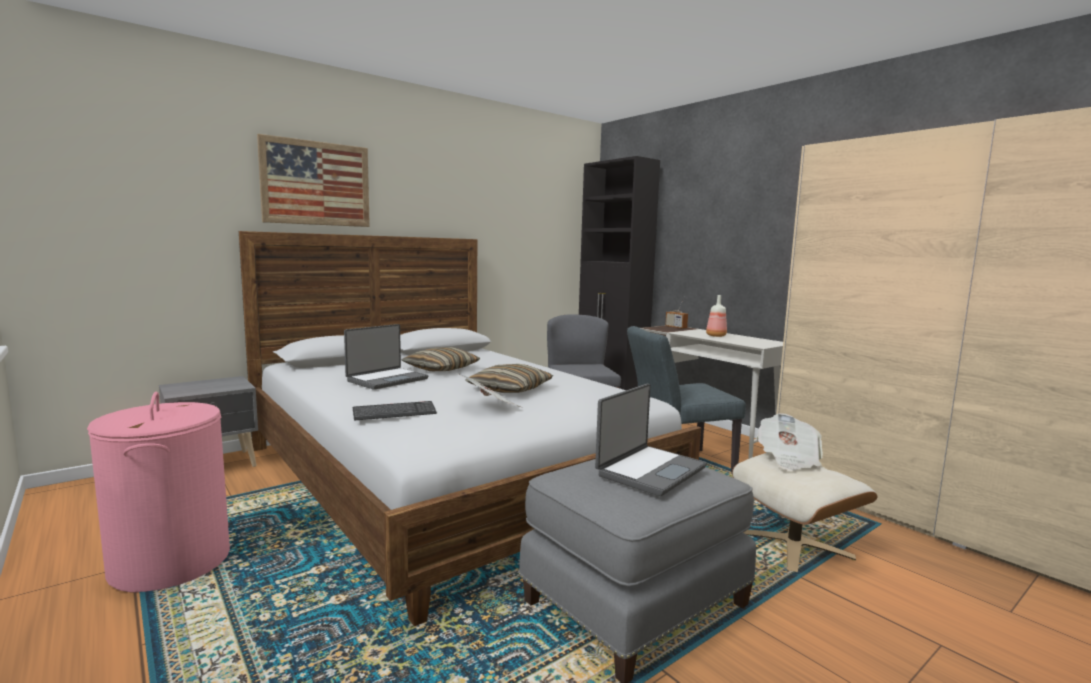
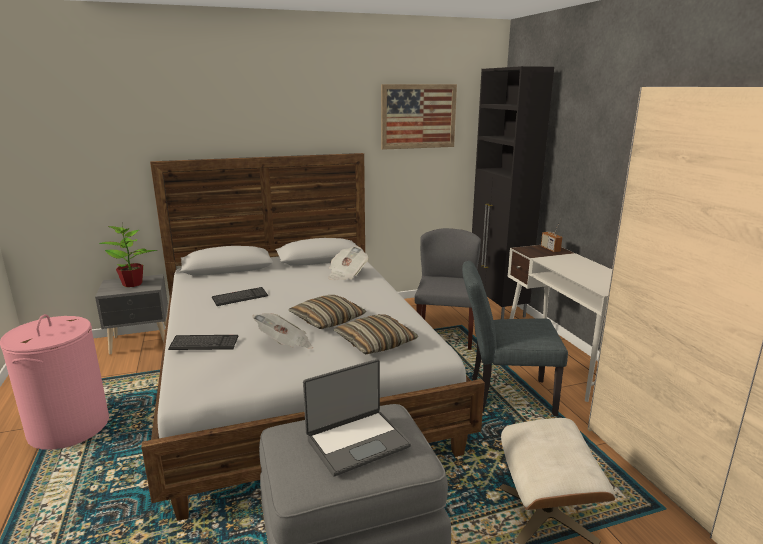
camera: 20 degrees right, 10 degrees up
(209, 385) = (133, 284): none -> potted plant
(316, 183) = (212, 115): picture -> picture (418, 116)
(386, 380) = (240, 298): laptop -> keyboard
(441, 369) = (297, 285): pillow -> pillow (375, 343)
(715, 336) = (576, 268): bottle -> none
(788, 459) = (554, 432): newspaper -> newspaper (346, 274)

